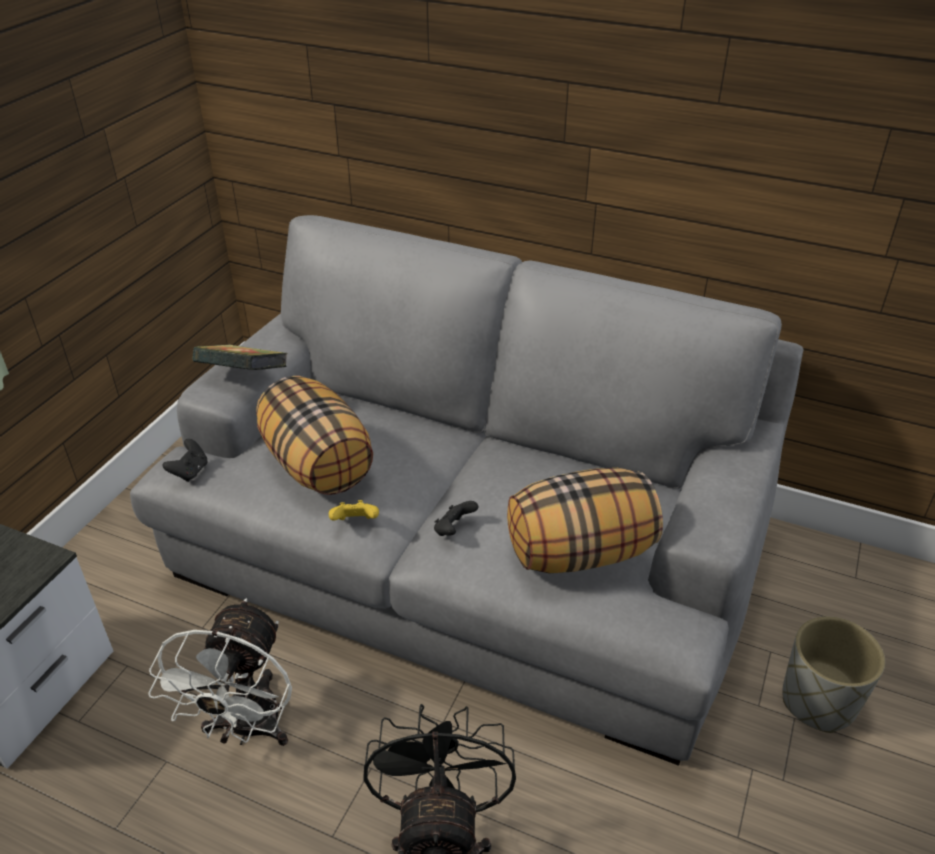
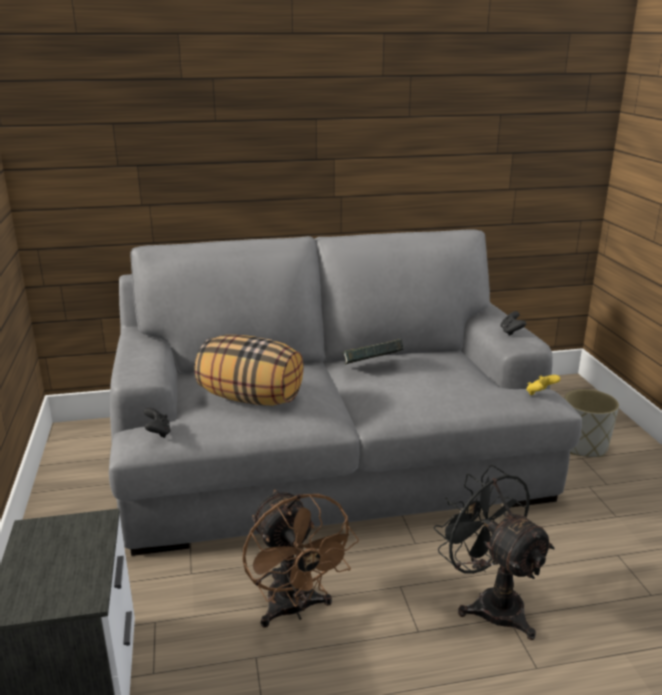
camera: 35 degrees left, 15 degrees down
(244, 378) = (151, 364): book -> book (371, 369)
(247, 730) = (295, 610): white fan -> brown fan
(355, 523) = (316, 414): yellow game controller -> yellow game controller (540, 394)
(454, 530) = (379, 397): black game controller -> black game controller (511, 332)
(579, 553) = (459, 382): pillow -> none

